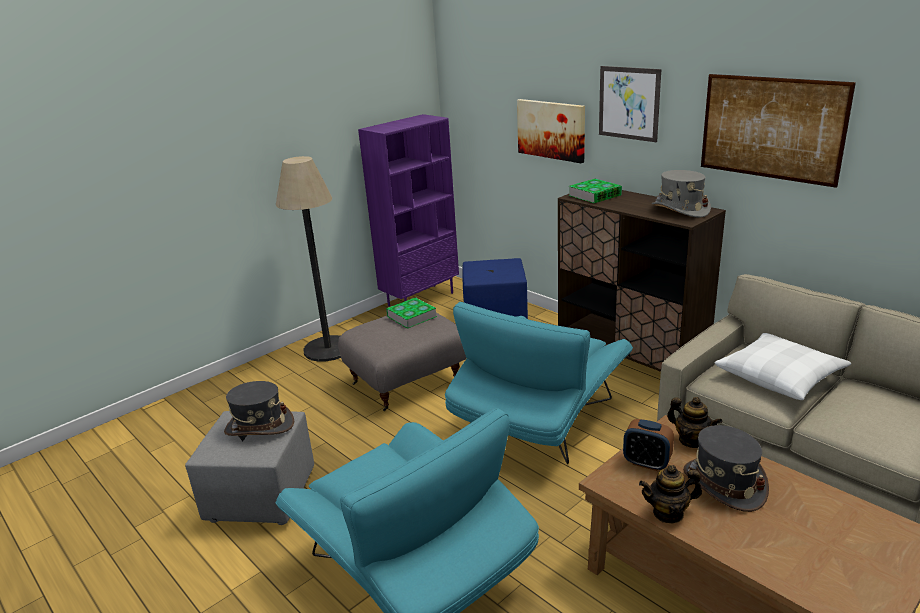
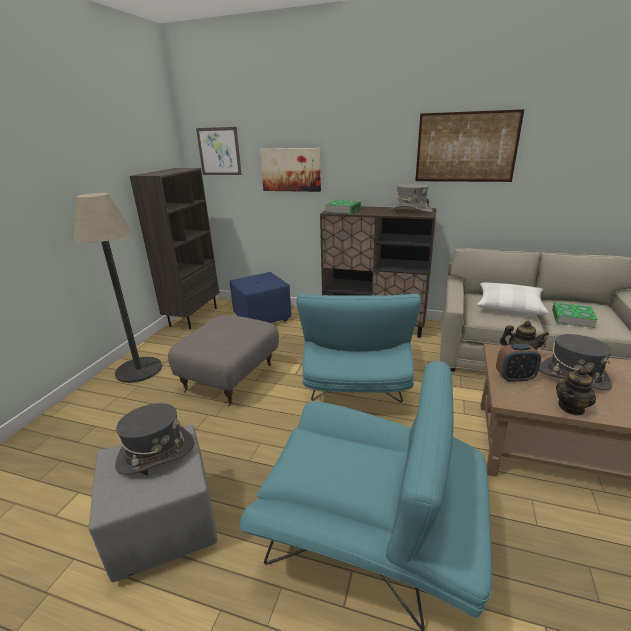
camera: 30 degrees left, 0 degrees up
(411, 316) = (226, 322): book -> book (572, 318)
(420, 299) = (193, 316): purple bookcase -> brown bookcase
(629, 103) = (356, 142): picture -> picture (219, 151)

